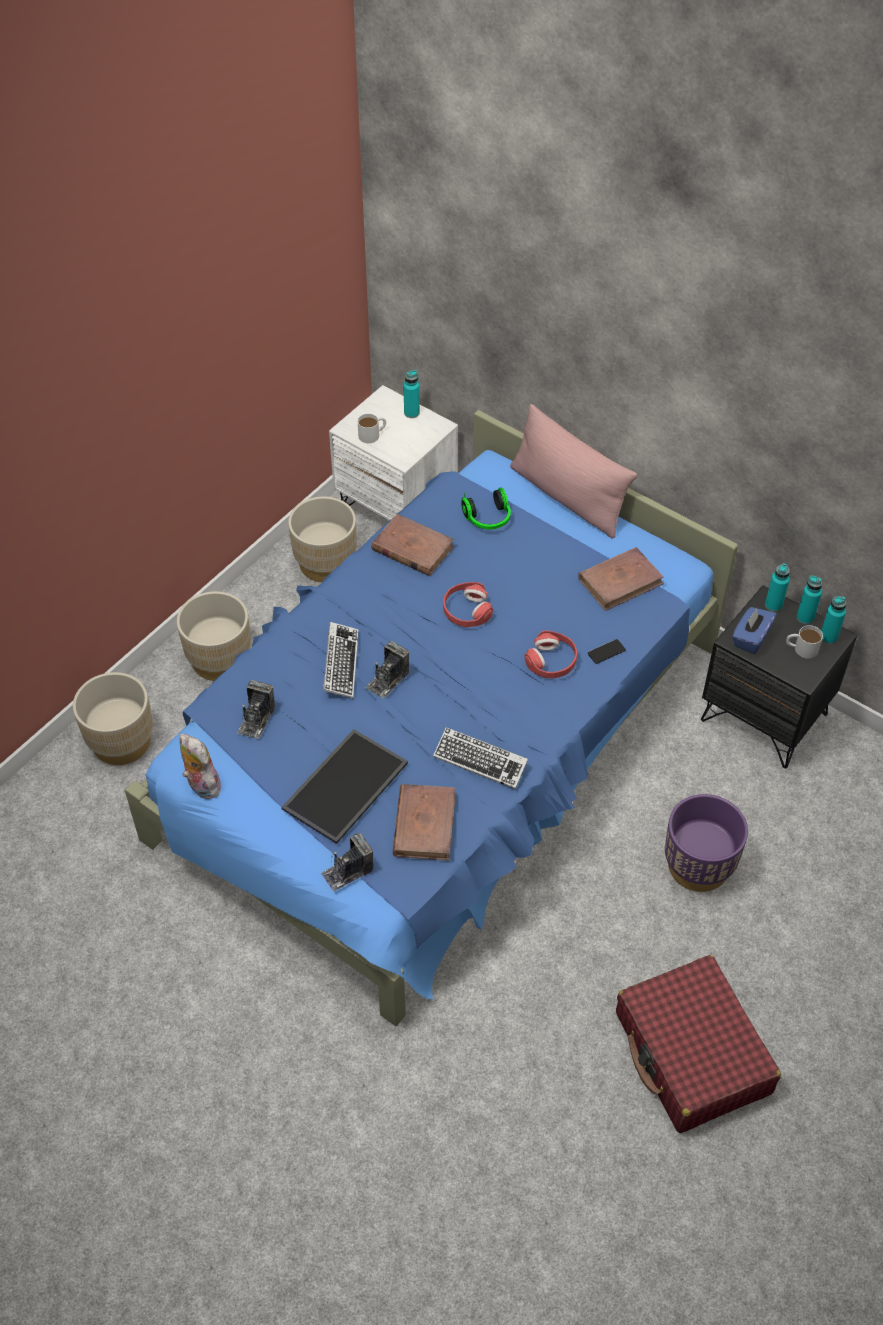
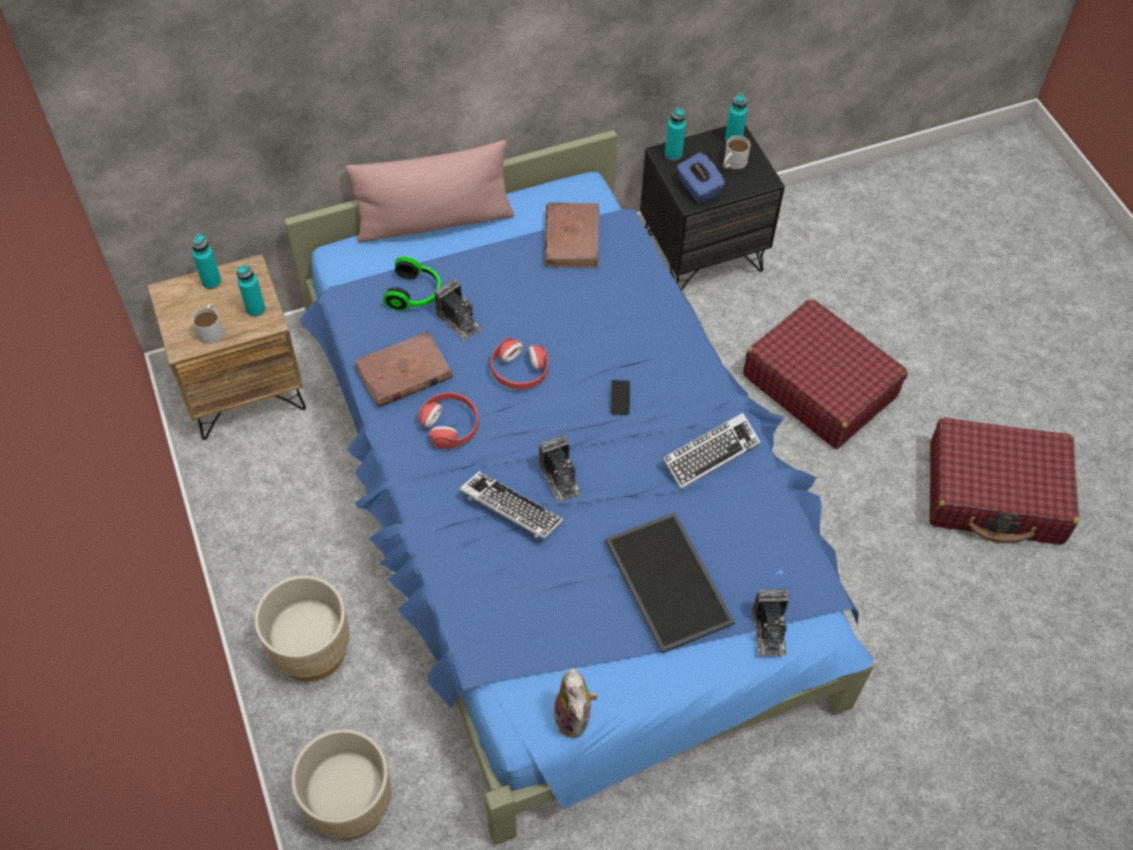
camera: 60 degrees left, 5 degrees up
(201, 785) = (575, 718): plush toy -> plush toy turned 90 degrees counterclockwise
(256, 719) = (529, 621): camera -> camera (459, 321)
(325, 563) = (261, 486): beige planter -> none
(397, 509) = (244, 388): white nightstand -> brown nightstand
(424, 824) = (755, 537): brown book -> none
(551, 661) = (629, 338): red headphones -> red headphones (450, 425)
(606, 652) = (646, 293): phone -> phone (620, 397)
(698, 865) = (819, 385): purple planter -> red suitcase
(805, 617) = (702, 142): turquoise bottle -> turquoise bottle (255, 309)

